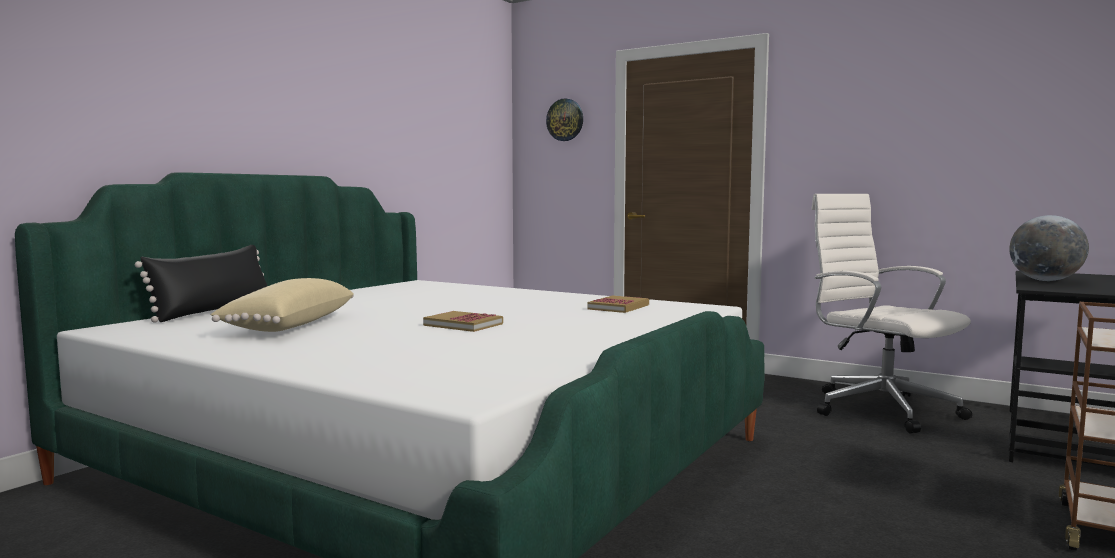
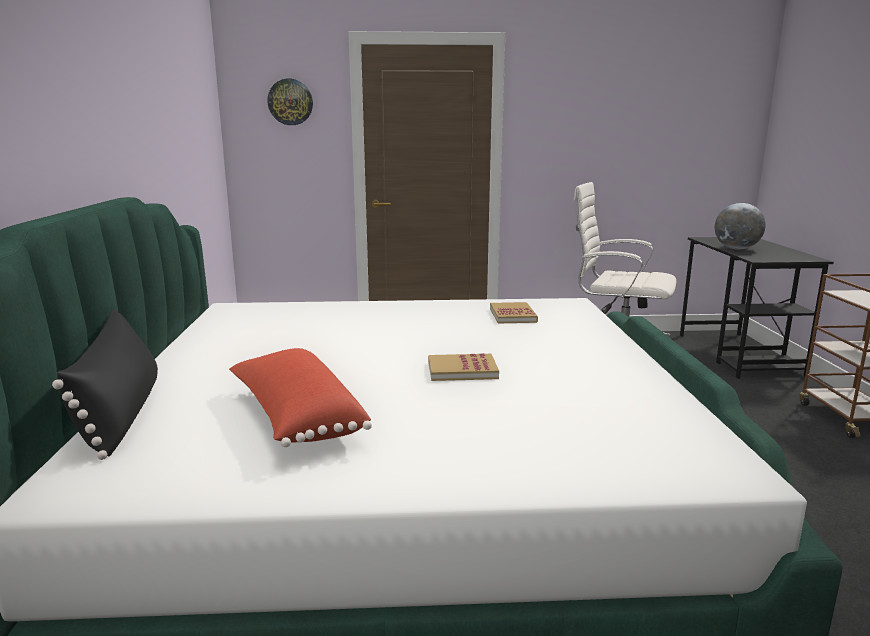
camera: 35 degrees left, 10 degrees up
(288, 325) = (295, 417): beige pillow -> red pillow

